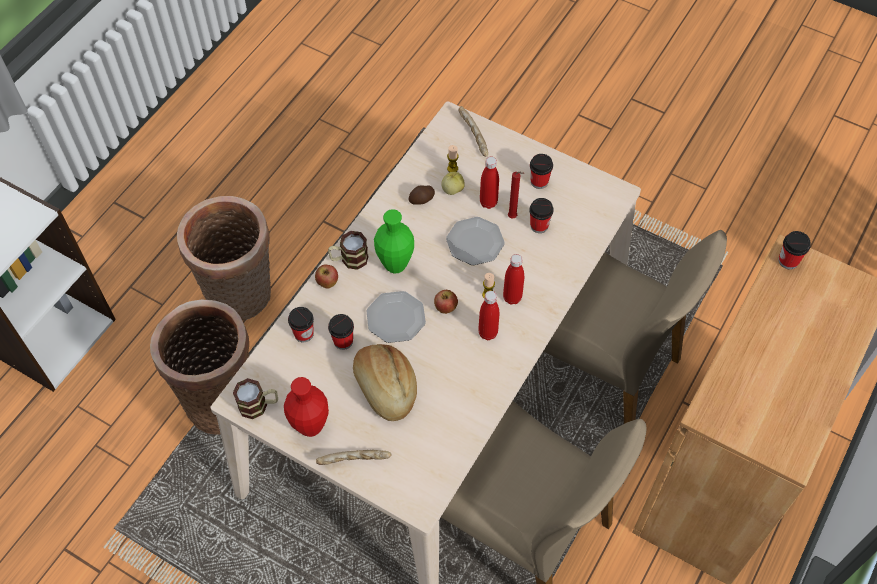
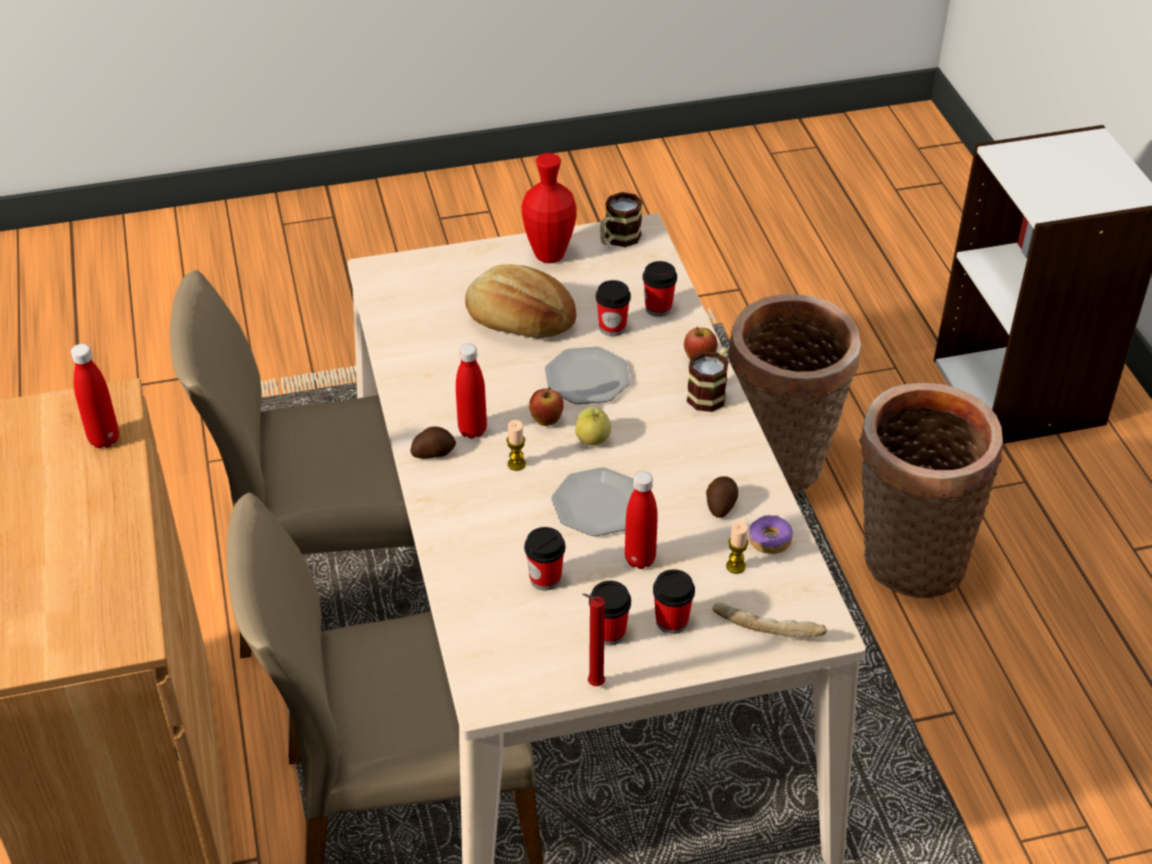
camera: 135 degrees right, 15 degrees down
(354, 461) = (476, 260): bread -> none
(395, 265) = (655, 421): green vase -> none
(423, 168) = (769, 540): none -> donut
(452, 189) = (702, 542): apple -> apple (593, 439)
(512, 297) = (485, 480): red bottle -> red bottle (104, 439)
(513, 217) = (588, 565): red candle -> red candle (593, 684)
(521, 335) = (433, 452): none -> potato
(788, 261) = (126, 627): cup -> cup (671, 621)

